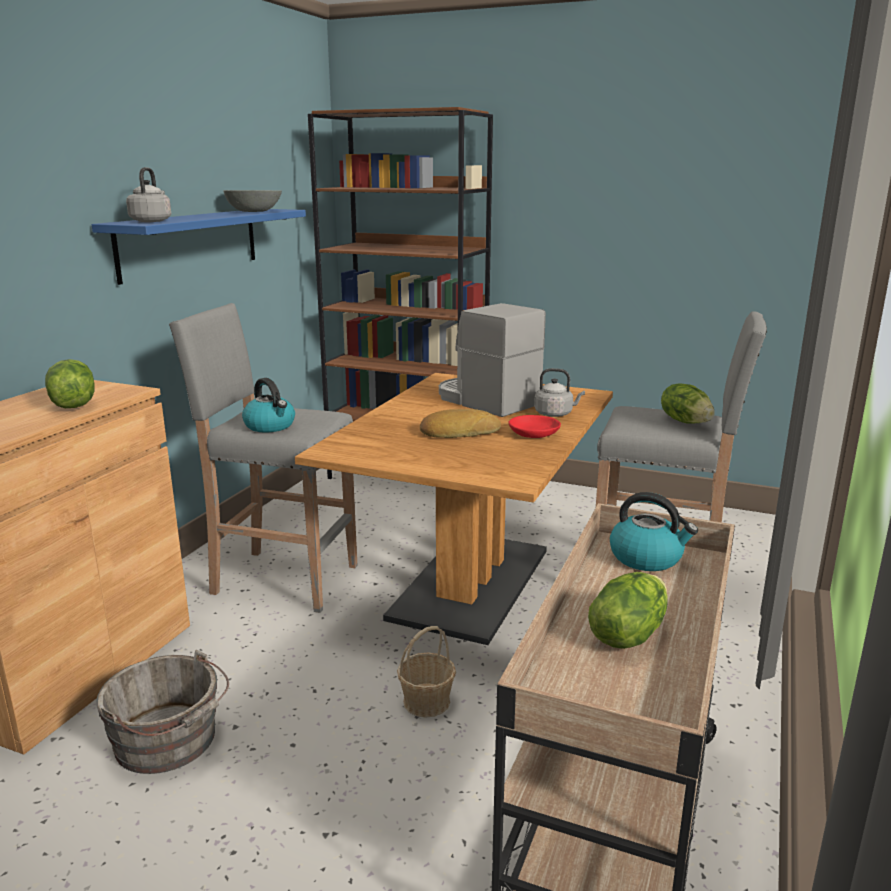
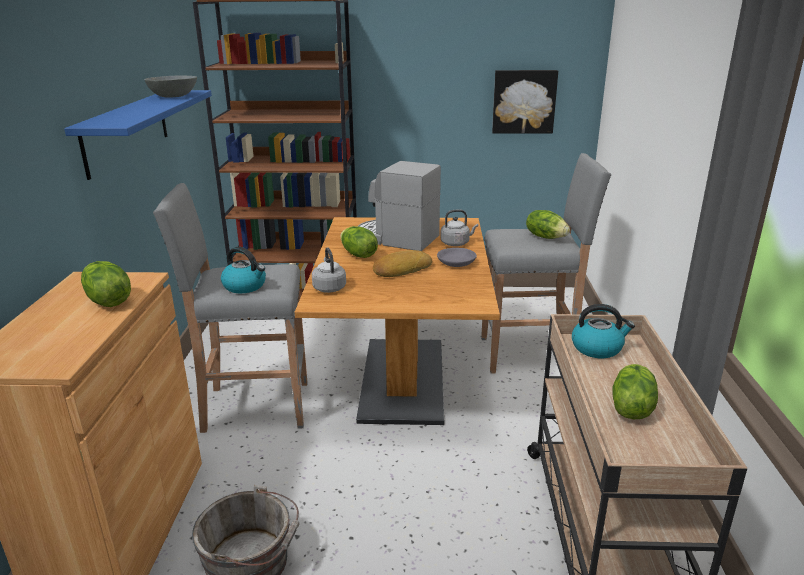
camera: 20 degrees left, 5 degrees up
(151, 221) = (115, 119): grey kettle -> grey kettle (329, 287)
(423, 411) = (358, 255): none -> lettuce
(427, 701) = (427, 478): basket -> none
(534, 434) = (457, 263): red bowl -> grey bowl
(712, 248) = (523, 101): none -> picture

